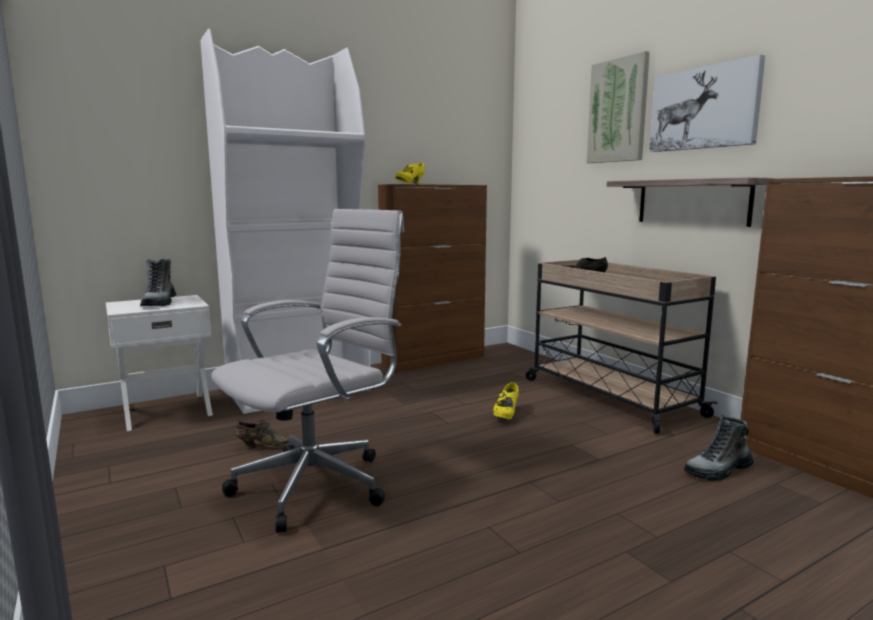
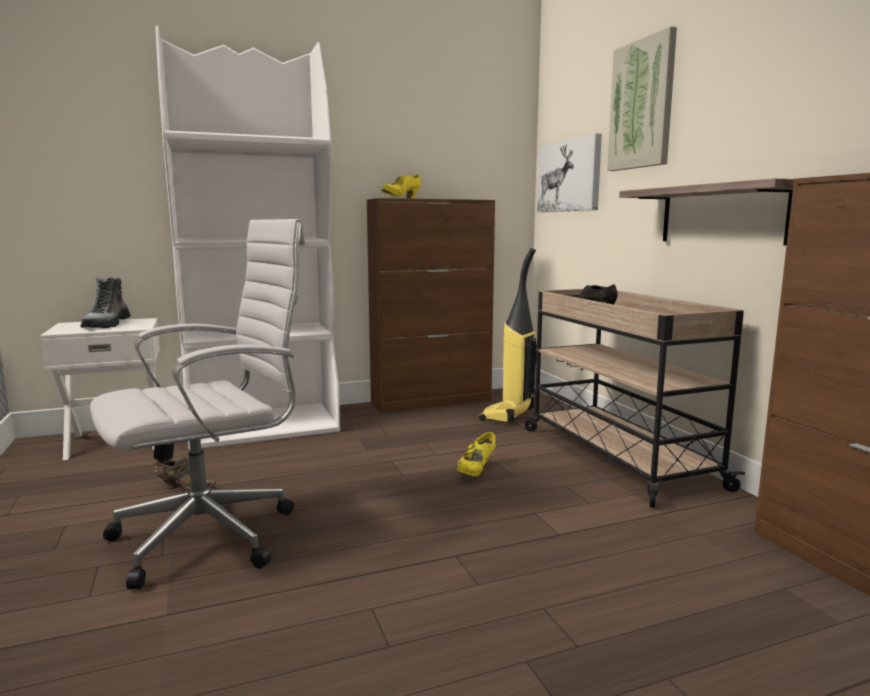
camera: 10 degrees right, 0 degrees up
(505, 368) = (508, 415): none -> vacuum cleaner
(704, 108) = (736, 93): picture -> picture (569, 176)
(718, 471) = (710, 564): boot -> none

